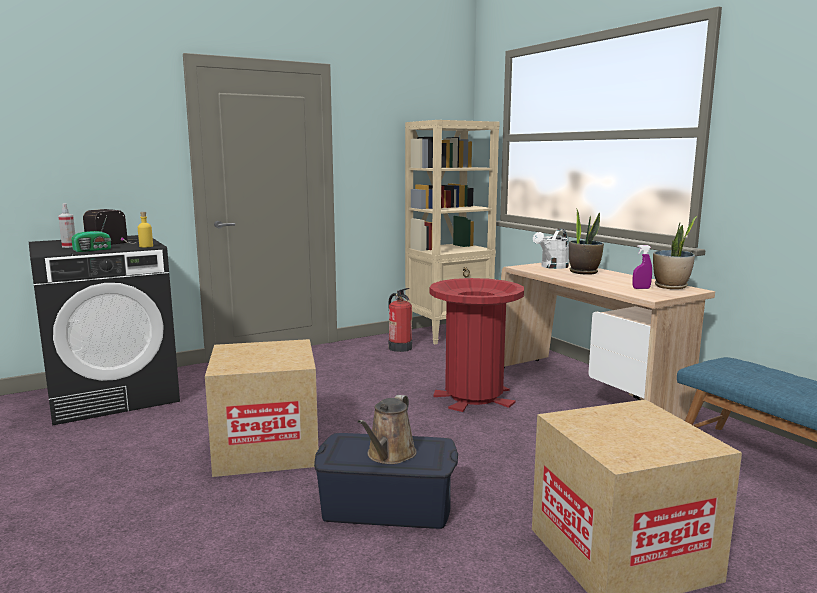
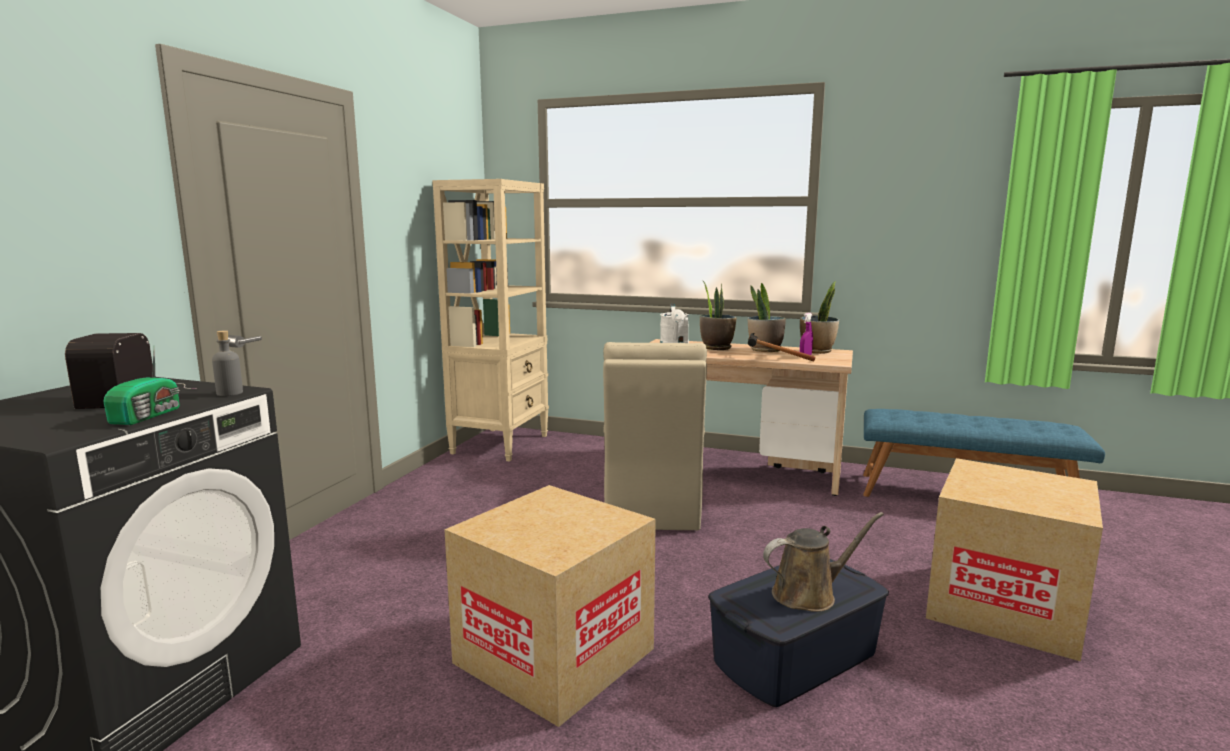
camera: 40 degrees left, 0 degrees up
(69, 246) = (52, 418): spray bottle -> none
(146, 246) = (230, 393): yellow bottle -> grey bottle
(389, 455) = (809, 594): brown watering can -> brown watering can turned 90 degrees counterclockwise
(400, 348) = (478, 475): fire extinguisher -> none
(474, 396) = (652, 507): red trash can -> beige chair
(598, 286) = (770, 359): none -> hammer
(621, 279) = (765, 350): none -> potted plant

